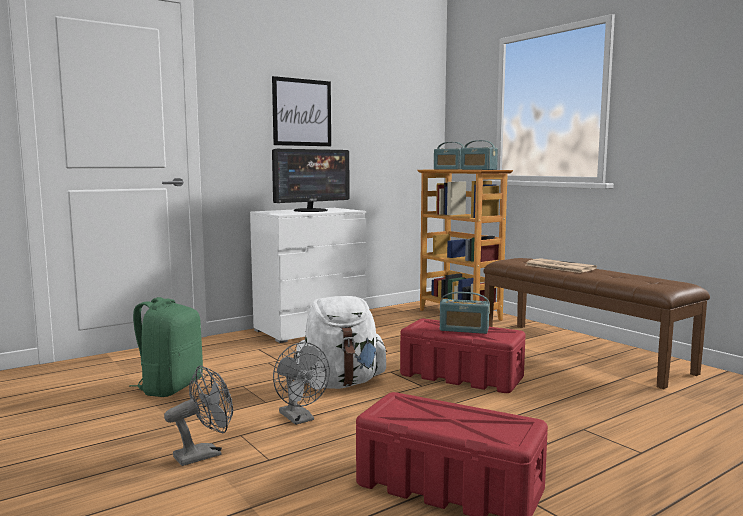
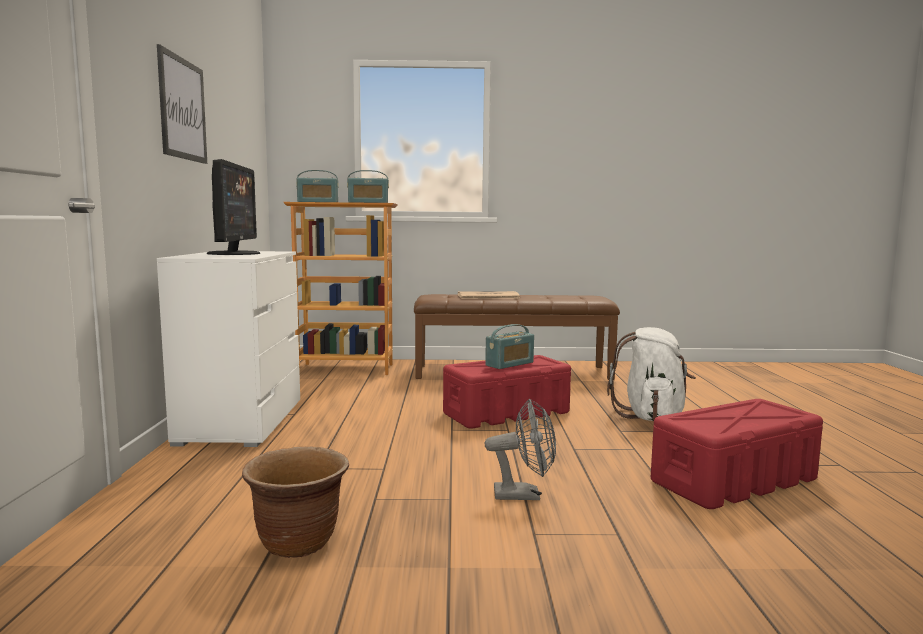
camera: 55 degrees left, 0 degrees up
(170, 387) = (298, 543): green backpack -> brown planter
(204, 454) = (570, 566): grey fan -> none
(340, 383) = (451, 455): white backpack -> white backpack (651, 417)

